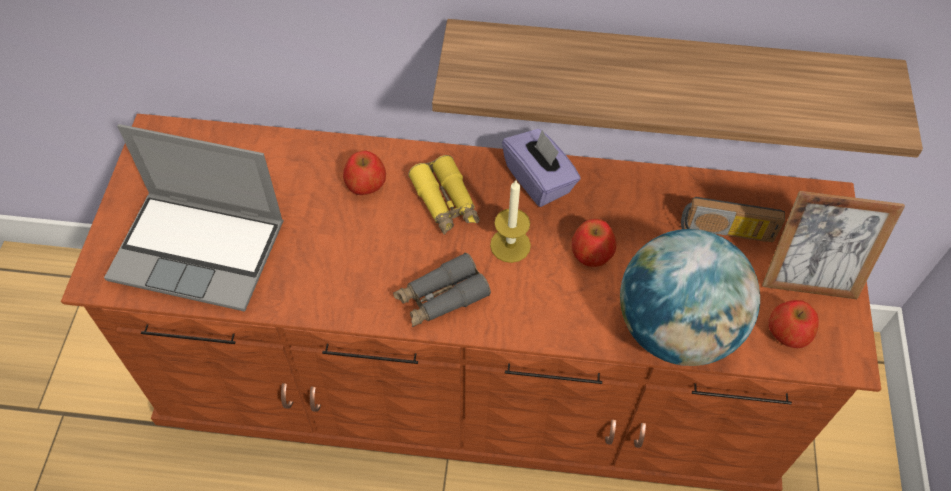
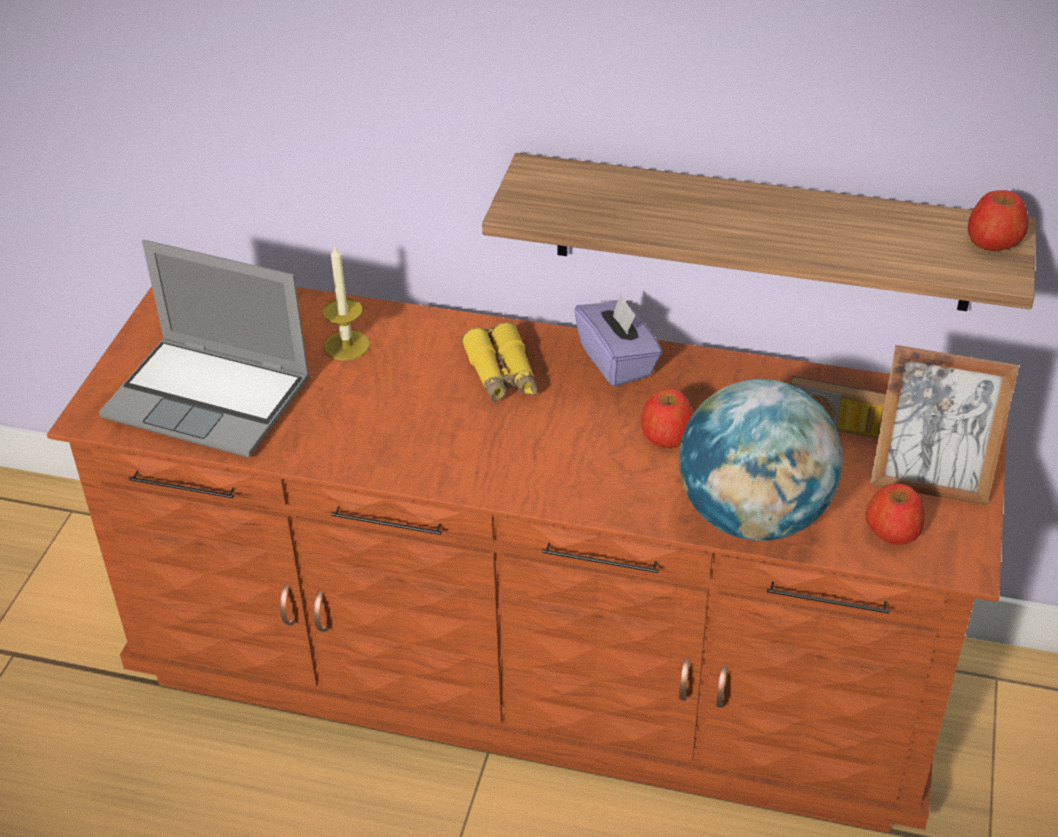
camera: 10 degrees right, 15 degrees down
(365, 184) = (411, 350): apple -> apple (993, 241)
(441, 297) = (478, 464): grey binoculars -> none
(510, 245) = (570, 420): candle -> candle (347, 345)

